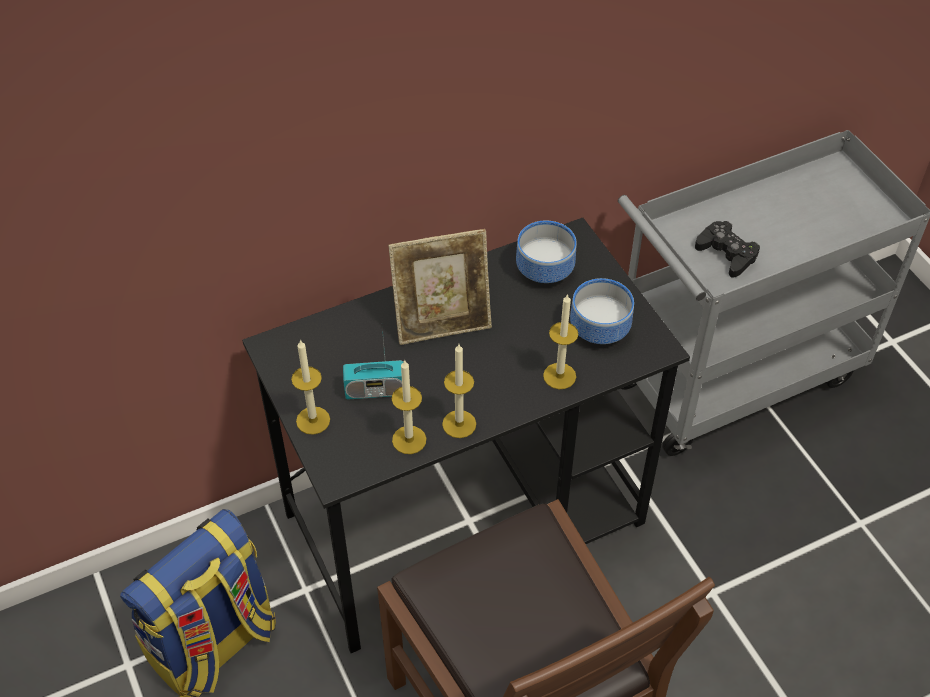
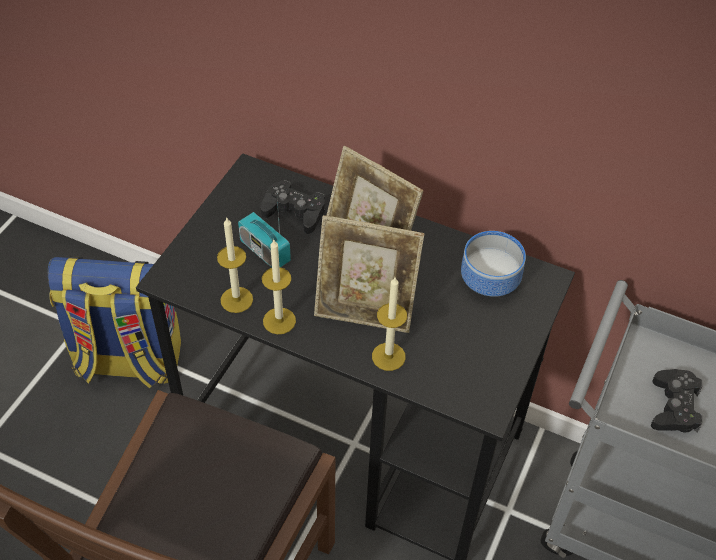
camera: 50 degrees right, 0 degrees up
(313, 420) = (205, 234): candle -> none
(351, 344) = (294, 212): none -> black game controller
(501, 362) = (365, 310): none -> picture frame
(601, 331) = (464, 356): bowl -> none

